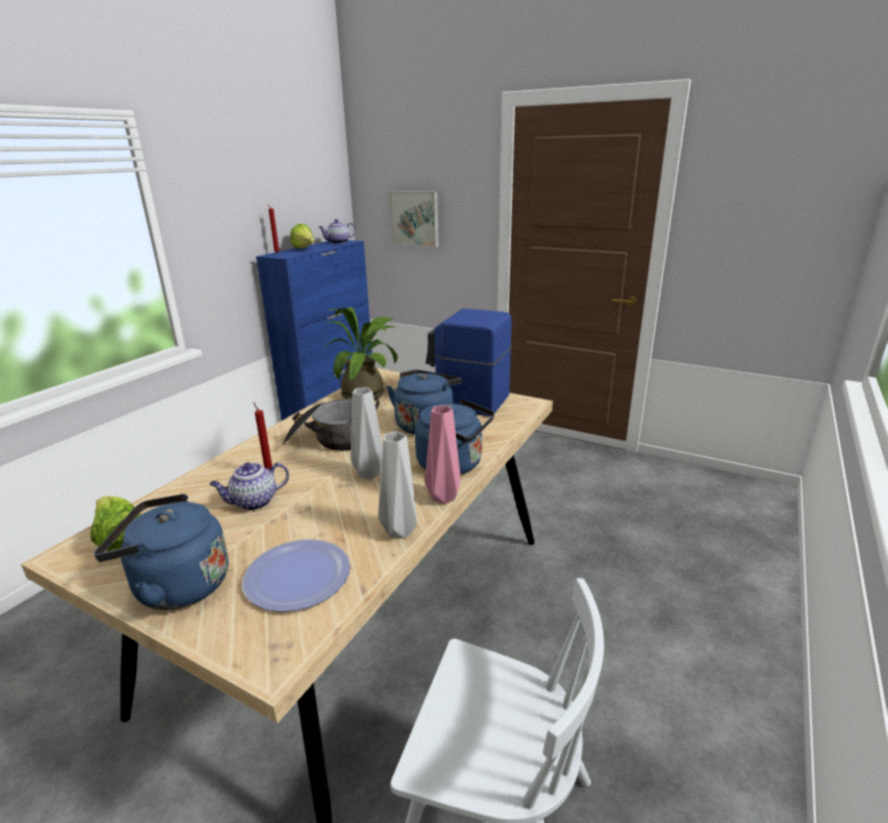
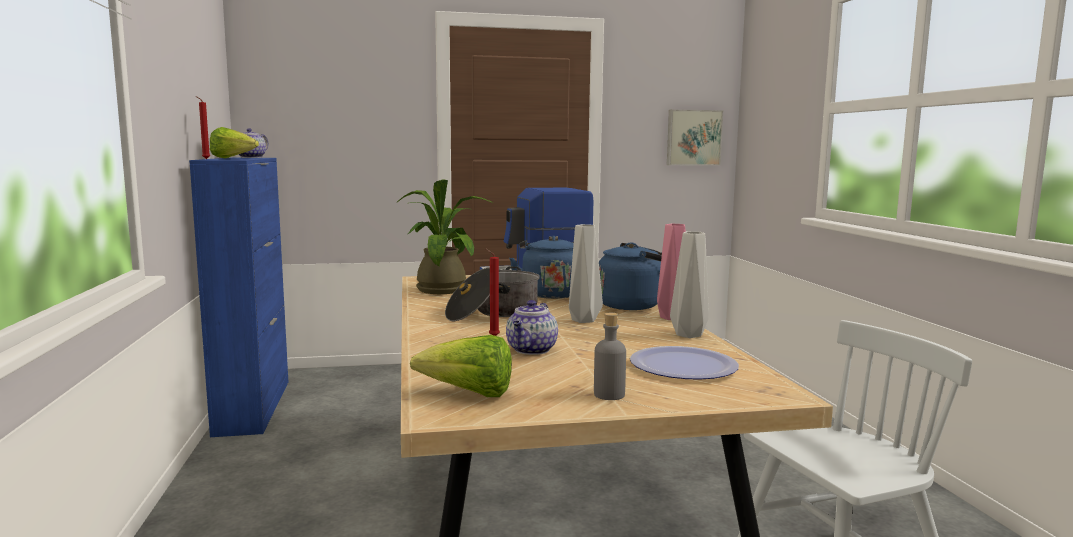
camera: 40 degrees left, 15 degrees down
(176, 586) = (609, 395): blue kettle -> grey bottle
(415, 218) = (330, 135): picture -> picture (693, 137)

